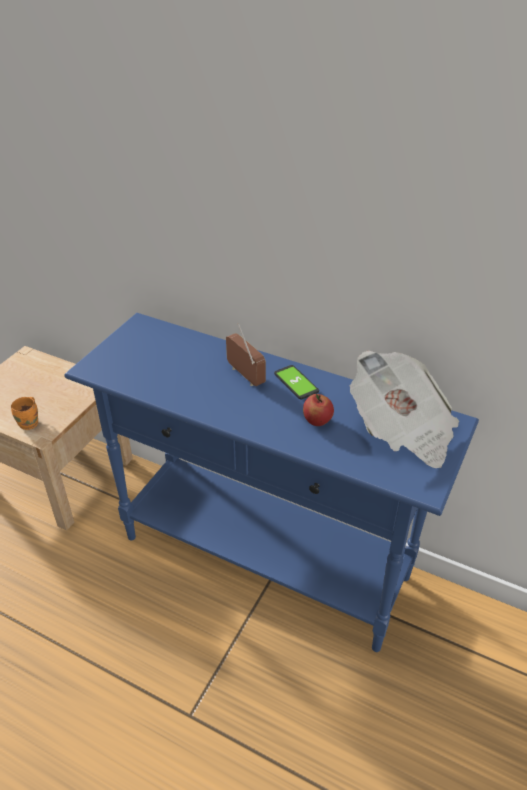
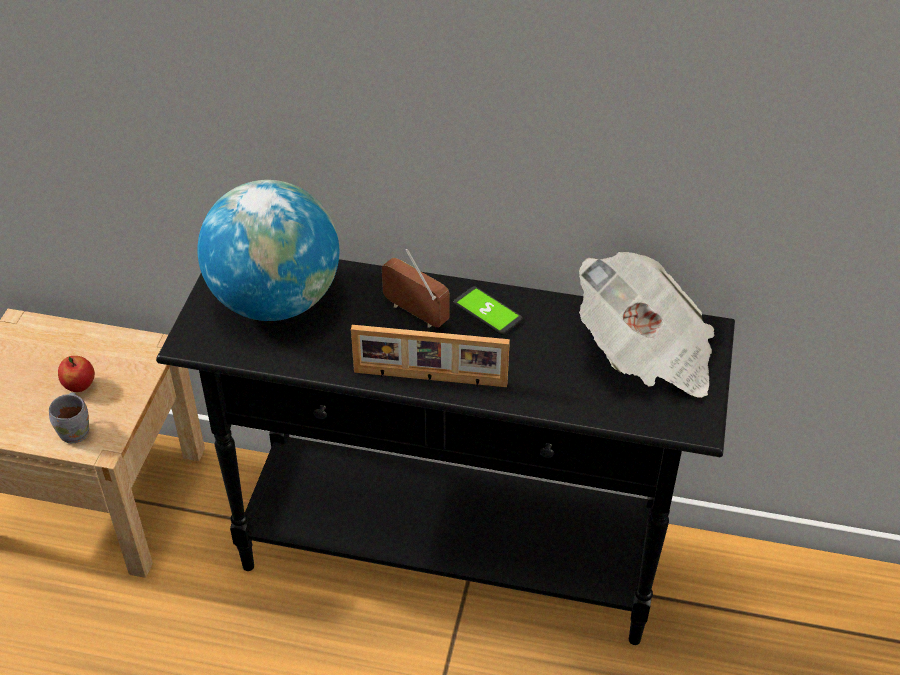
camera: 15 degrees left, 5 degrees up
(30, 423) = (77, 432): orange mug -> grey mug
(155, 352) = (275, 301): none -> globe
(238, 419) = (430, 379): none -> picture frame
(265, 558) = (451, 554): blue console table -> black console table
(317, 421) = (535, 362): apple -> apple (80, 386)

